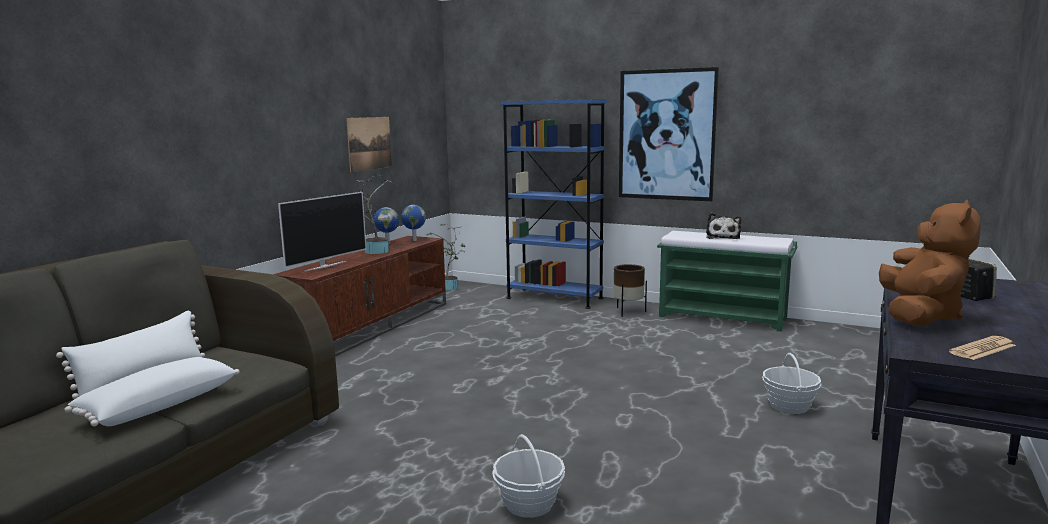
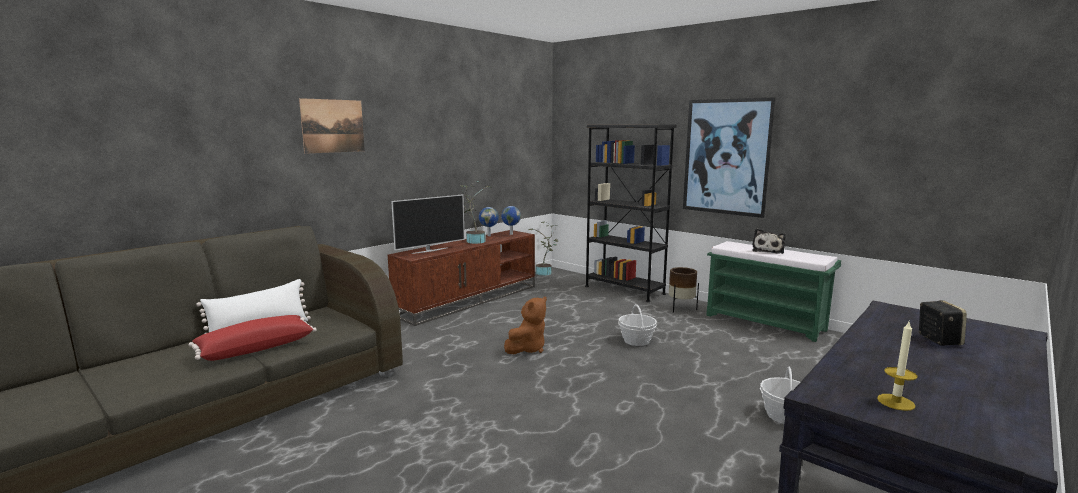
camera: 15 degrees right, 0 degrees up
(158, 405) = (256, 348): white pillow -> red pillow
(369, 143) = (479, 156): picture -> picture (333, 126)
(529, 504) = (504, 469): basket -> basket (636, 341)
(554, 298) = (624, 290): blue bookcase -> black bookcase
(919, 316) = (861, 355): brown plush toy -> brown plush toy (527, 349)
(982, 349) = (896, 402): newspaper -> candle

